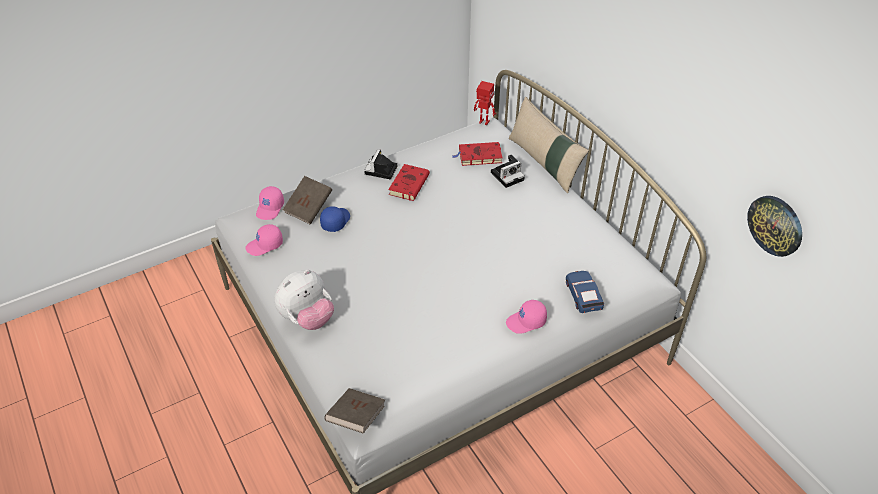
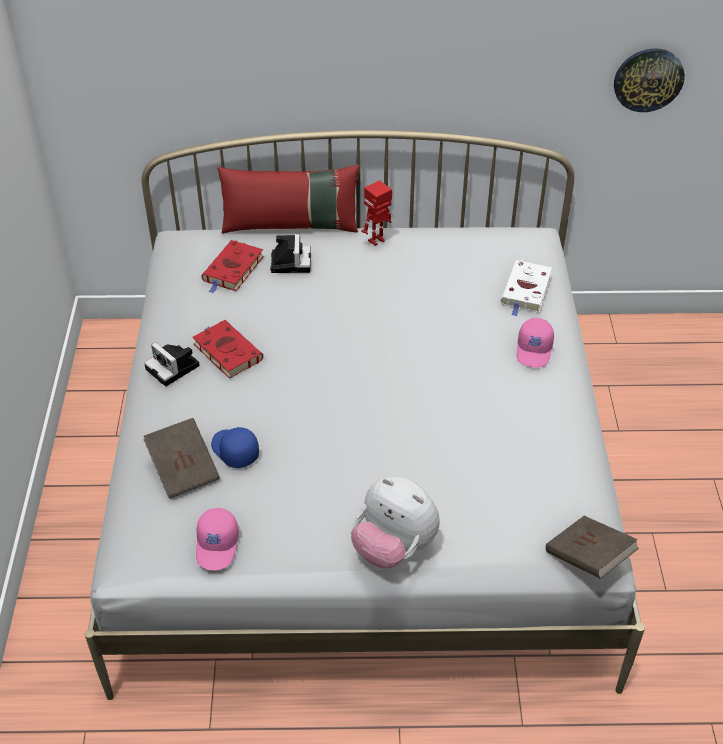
camera: 60 degrees left, 0 degrees up
(270, 208) = (144, 512): pink cap -> none
(307, 318) = (393, 547): plush toy -> plush toy turned 135 degrees clockwise
(483, 122) = (169, 240): toy robot -> toy robot (377, 241)
(544, 163) = (291, 226): beige pillow -> red pillow
(583, 296) = (526, 291): blue toy car -> white book

